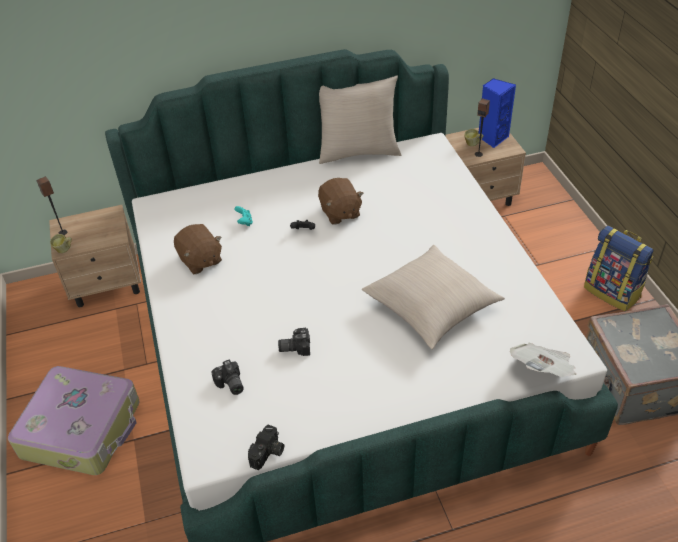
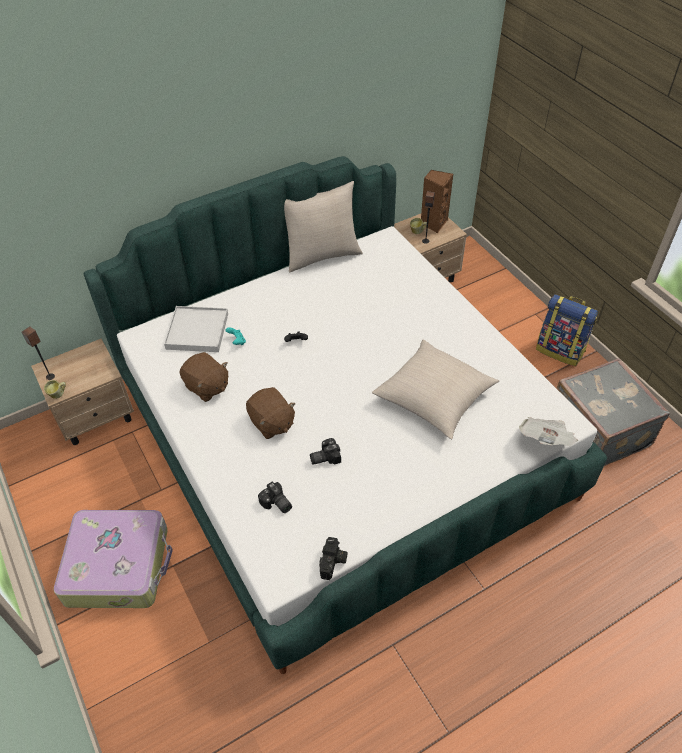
camera: 15 degrees left, 5 degrees up
(209, 207) = (197, 331): none -> white tray
(340, 213) = (324, 319): brown plush toy -> brown plush toy (271, 423)
(492, 138) = (433, 223): blue speaker -> brown speaker

